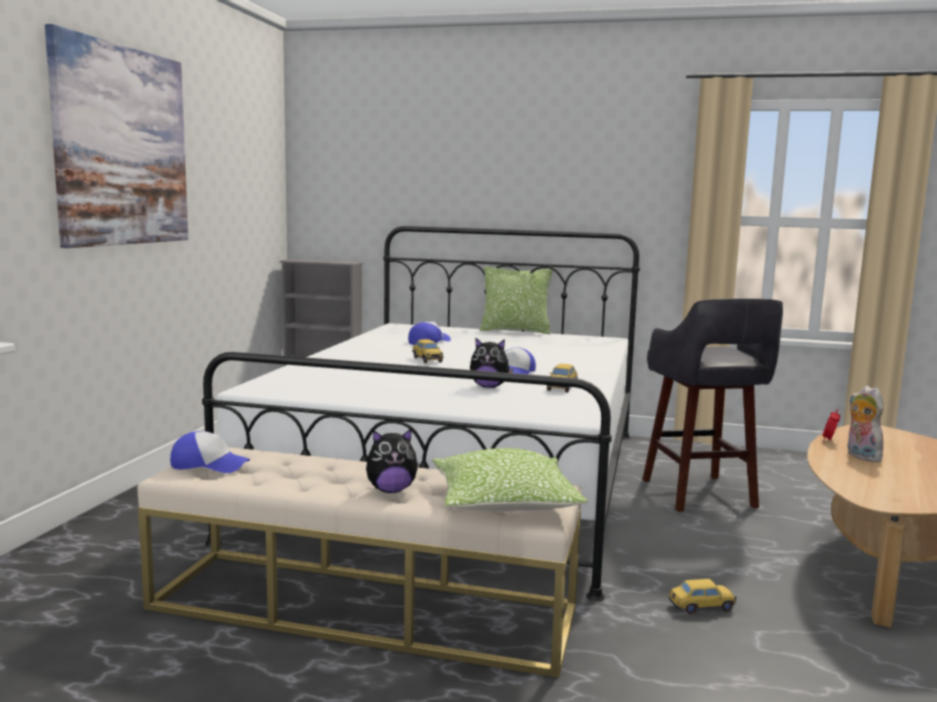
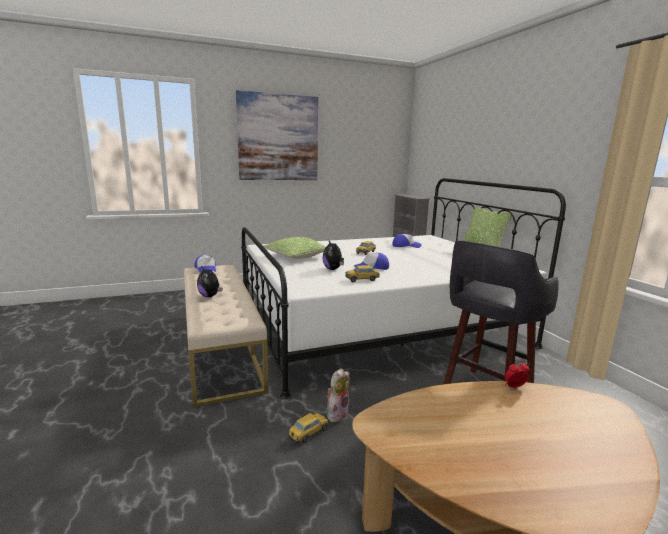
camera: 55 degrees right, 5 degrees up
(504, 503) = (214, 316): pillow -> pillow (296, 256)
(701, 607) = (308, 433): toy car -> toy car turned 90 degrees counterclockwise
(860, 456) = (492, 406): plush toy -> plush toy (337, 414)

